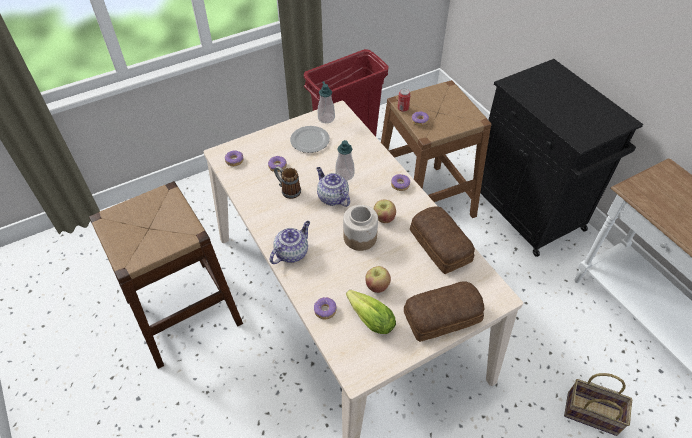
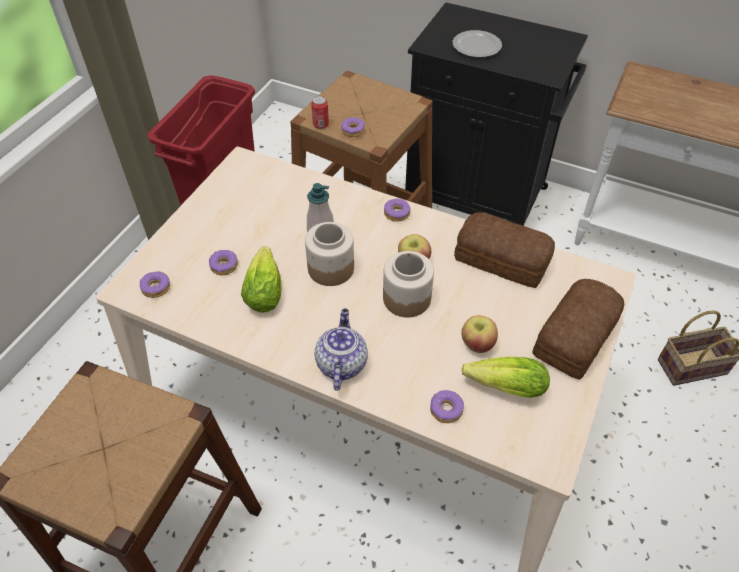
camera: 35 degrees left, 0 degrees up
(287, 190) = (265, 289): mug -> lettuce
(310, 140) = (238, 213): plate -> plate (476, 46)
(326, 118) = (235, 177): soap dispenser -> none
(332, 197) = (330, 269): teapot -> jar

